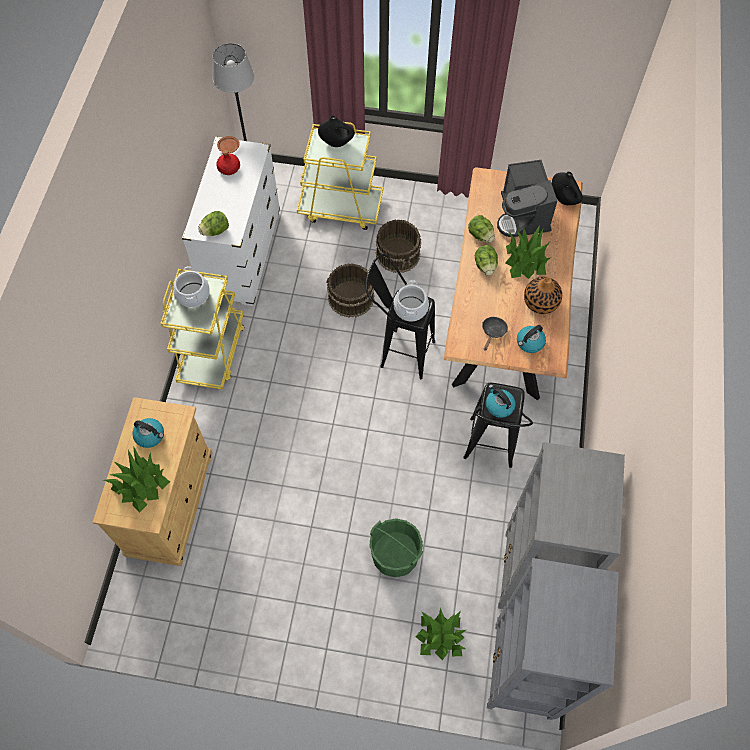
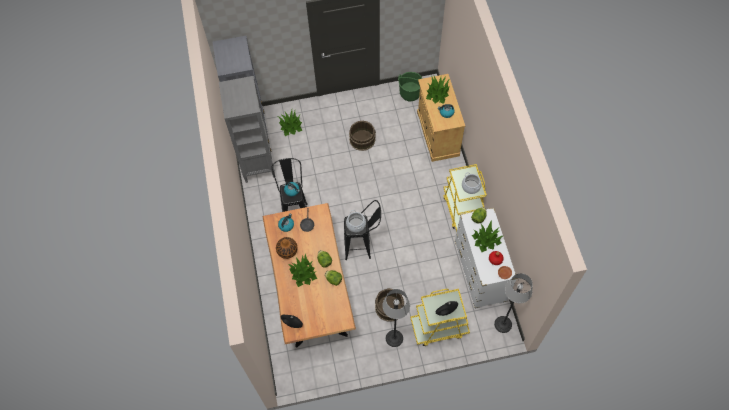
camera: 160 degrees right, 0 degrees up
(224, 198) = (486, 239): none -> potted plant
(350, 298) = (403, 268): brown bucket -> brown bucket (362, 139)
(395, 556) = (323, 149): green bucket -> green bucket (410, 93)
(409, 215) = (394, 338): none -> floor lamp
(523, 216) = (313, 302): coffee machine -> none

